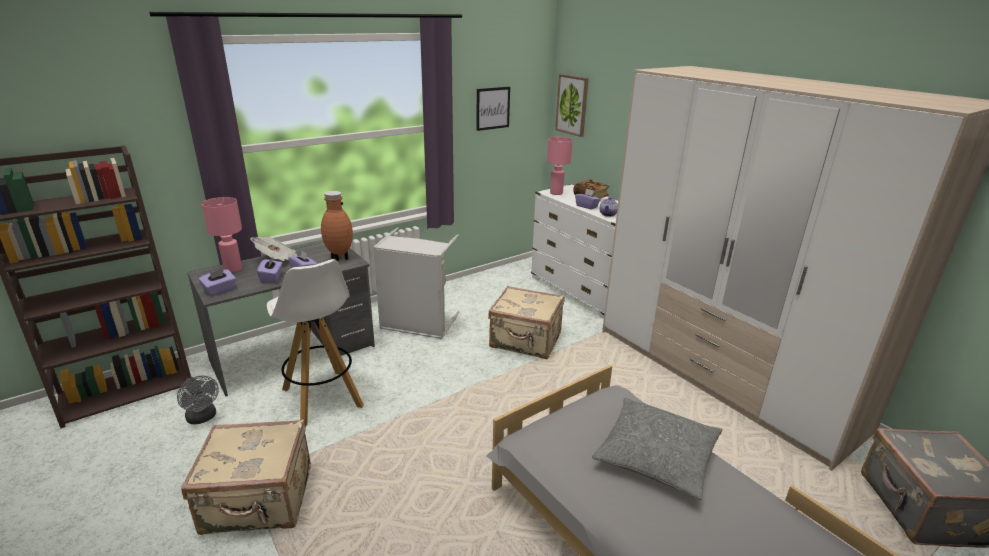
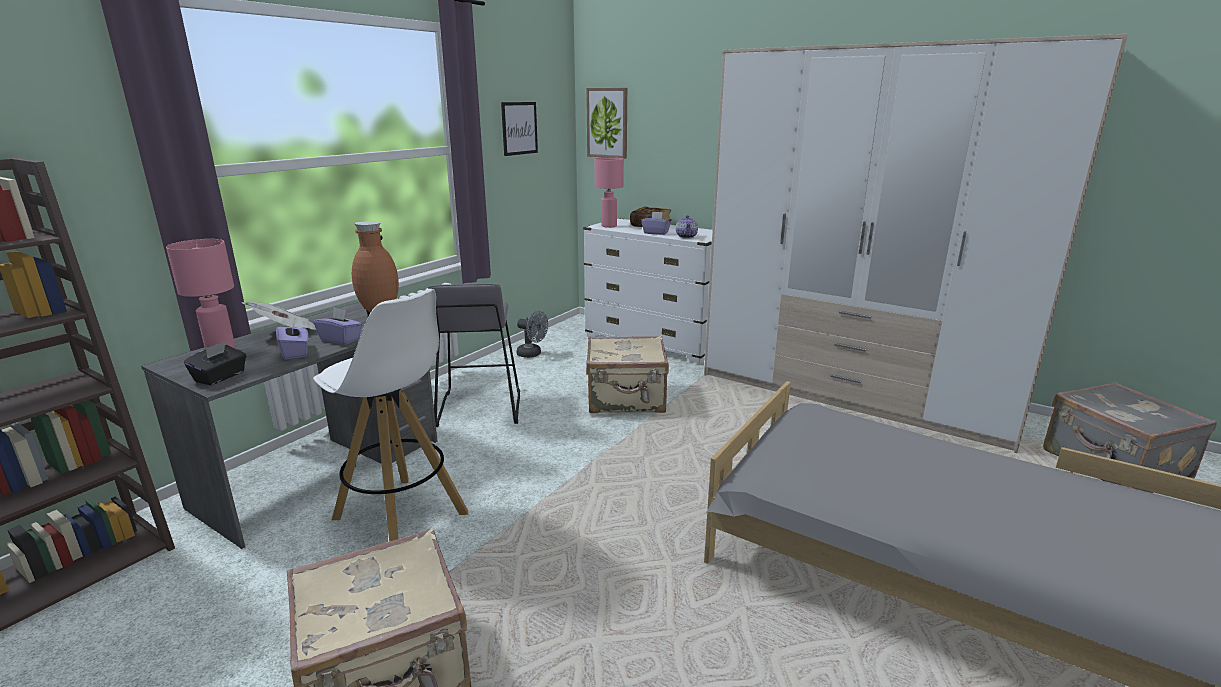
camera: 20 degrees left, 5 degrees down
(203, 418) = (219, 586): grey fan -> grey fan (532, 354)
(220, 290) = (220, 377): purple tissue box -> black tissue box
(417, 325) = (479, 408): grey laundry basket -> grey stool
(656, 456) = (908, 456): grey pillow -> none

